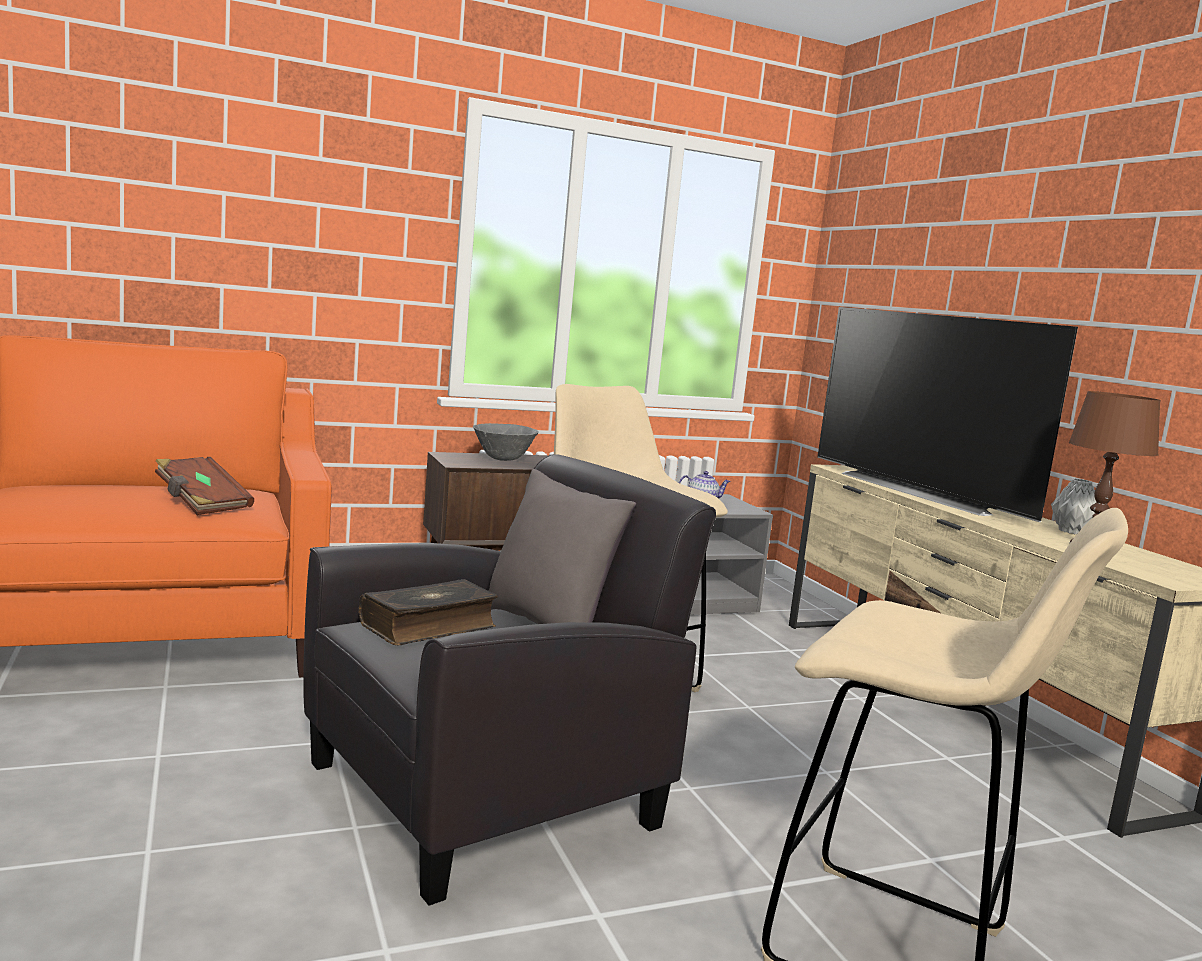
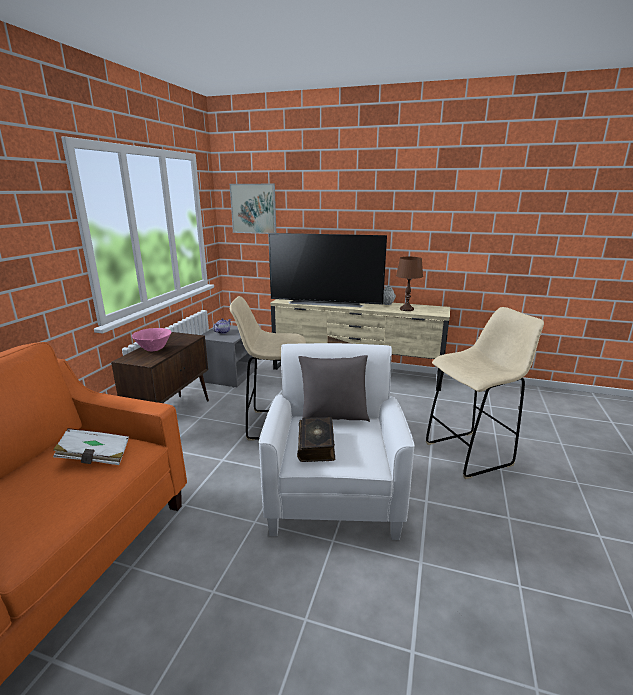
camera: 50 degrees left, 10 degrees up
(202, 503) = (95, 458): brown book -> white book
(487, 793) = (334, 494): black armchair -> white armchair
(503, 459) = (154, 349): grey bowl -> pink bowl
(869, 266) = (253, 208): none -> picture

